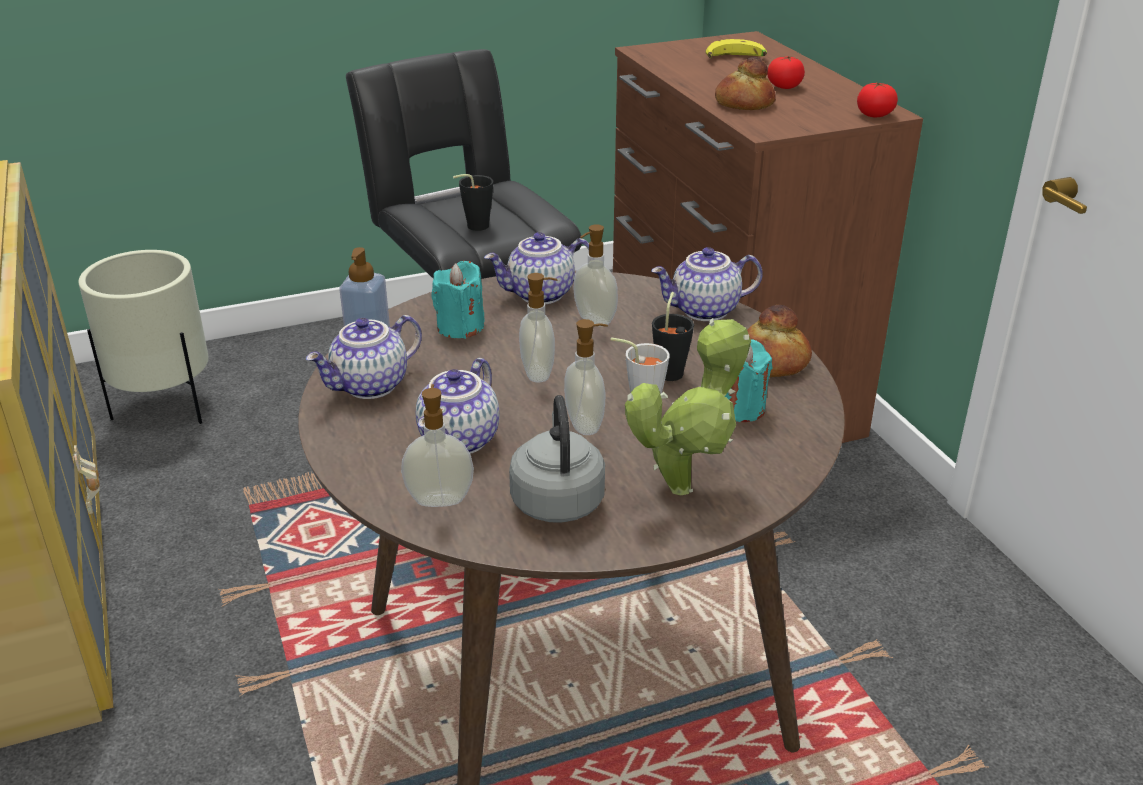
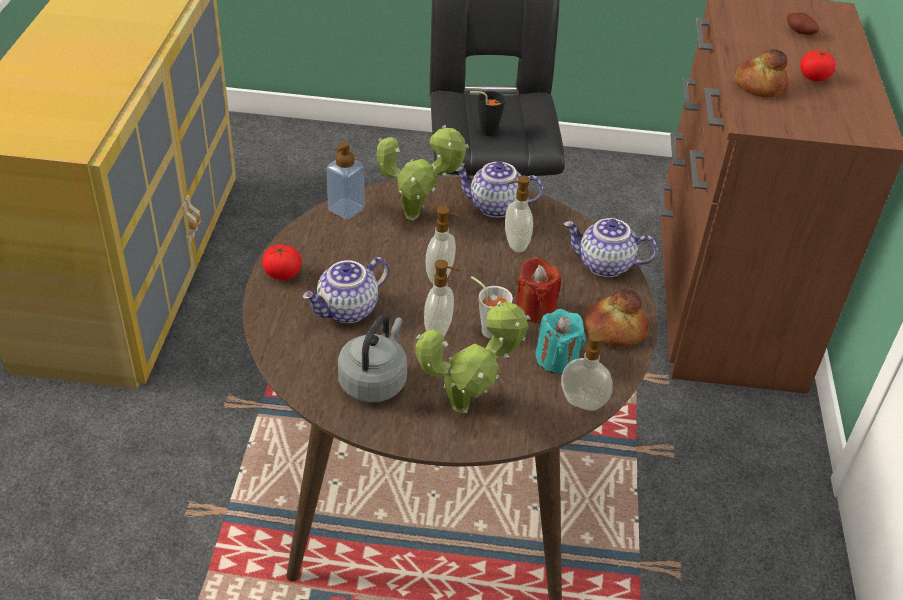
camera: 25 degrees right, 10 degrees up
(165, 406) = (294, 170): beige planter -> none
(370, 386) = (323, 244): teapot -> none
(440, 499) = (302, 350): soap dispenser -> soap dispenser (583, 401)
(460, 327) = (417, 216): turquoise candle -> potted plant
(671, 370) = (535, 309): black cup -> red candle
(735, 60) = (799, 33): banana -> potato
(874, 115) = (864, 133): tomato -> tomato (282, 274)

